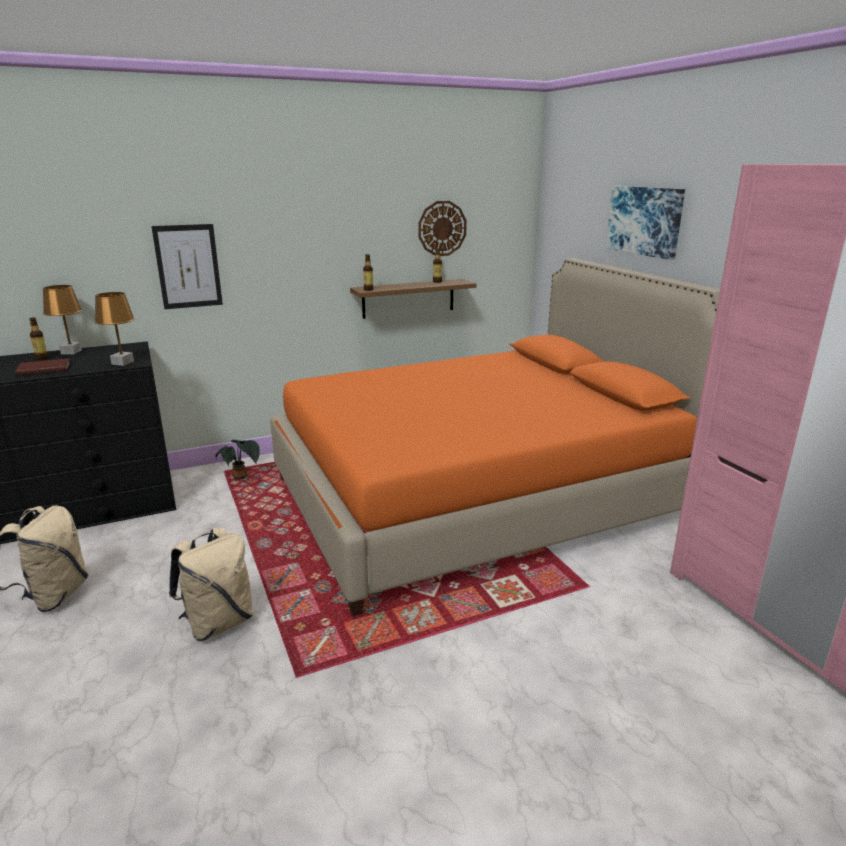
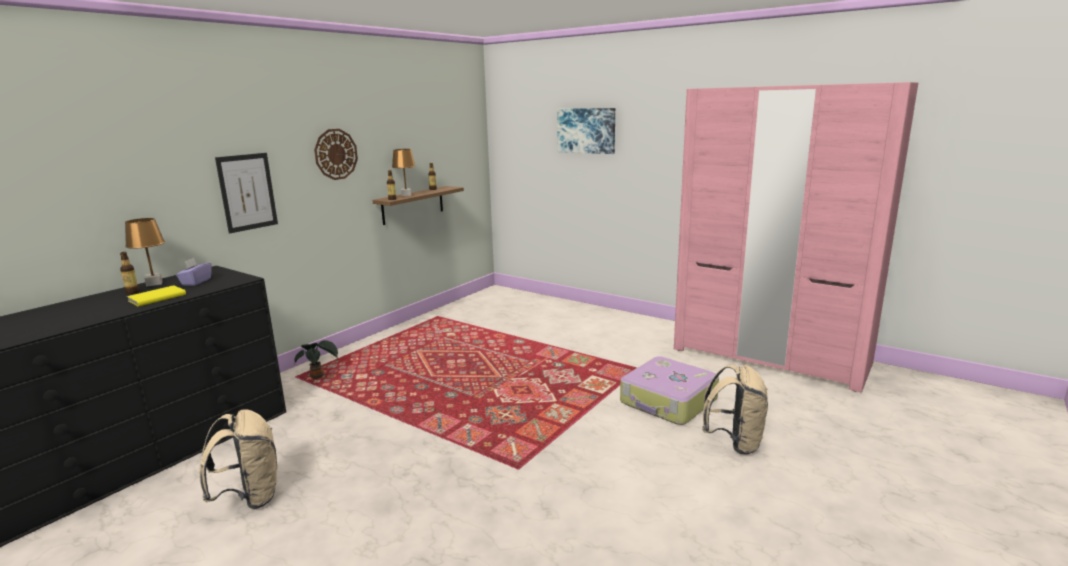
camera: 30 degrees left, 5 degrees down
(43, 369) = (156, 298): brown book -> yellow book
(99, 357) = (196, 282): none -> purple tissue box
(123, 363) = (231, 281): brown table lamp -> brown table lamp (406, 195)
(218, 623) = (423, 463): beige backpack -> beige backpack (734, 443)
(442, 228) = (430, 147): wall clock -> wall clock (336, 154)
(477, 497) = (521, 342): orange bed -> none
(578, 657) = (668, 402): none -> suitcase

